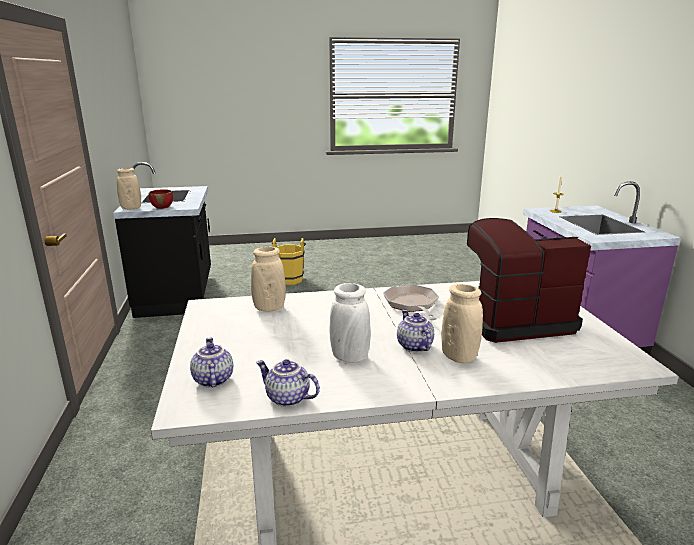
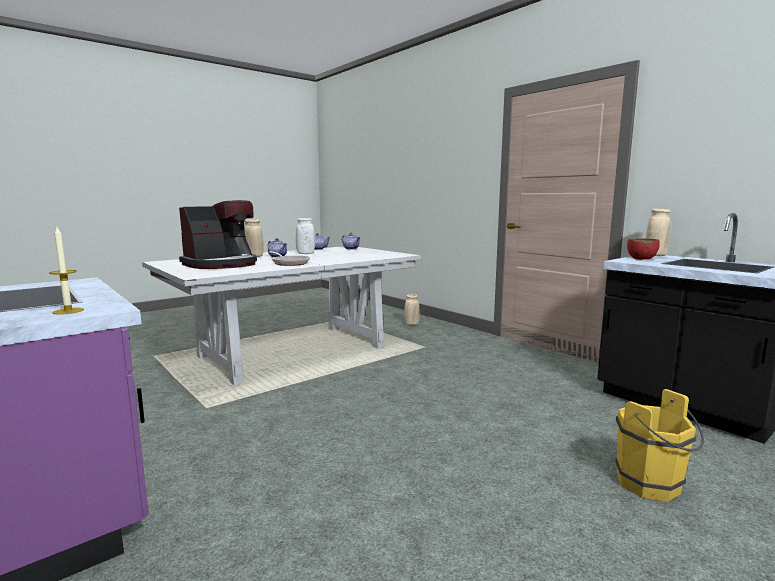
camera: 150 degrees right, 10 degrees down
(269, 308) = (371, 256): beige vase -> beige vase (411, 324)

